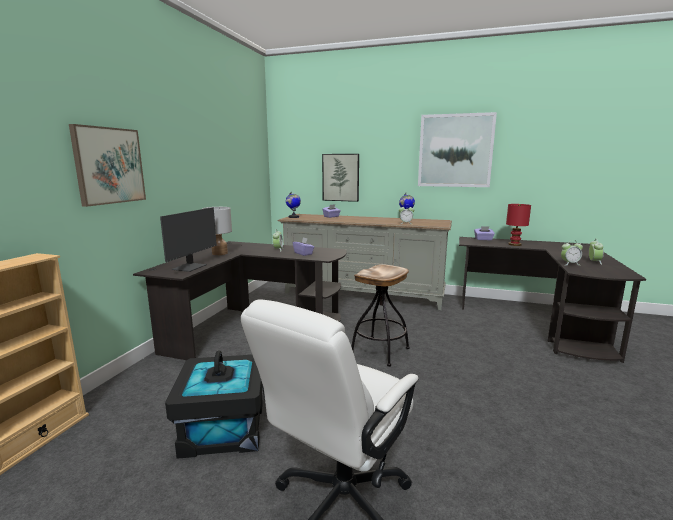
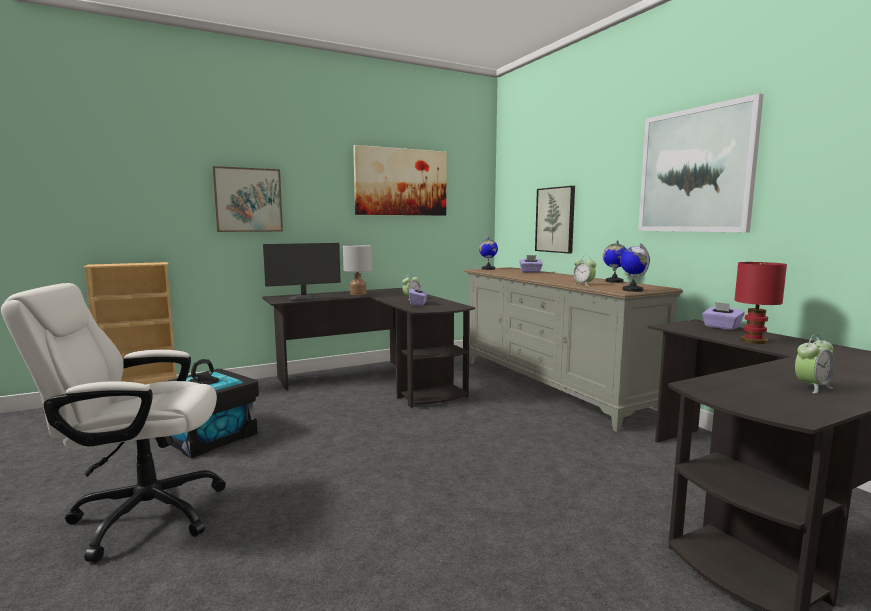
camera: 45 degrees right, 5 degrees down
(220, 145) = (401, 182): none -> picture
(379, 351) = (432, 439): brown stool -> none
(442, 224) = (632, 290): none -> globe
(569, 264) = (734, 377): alarm clock -> none

